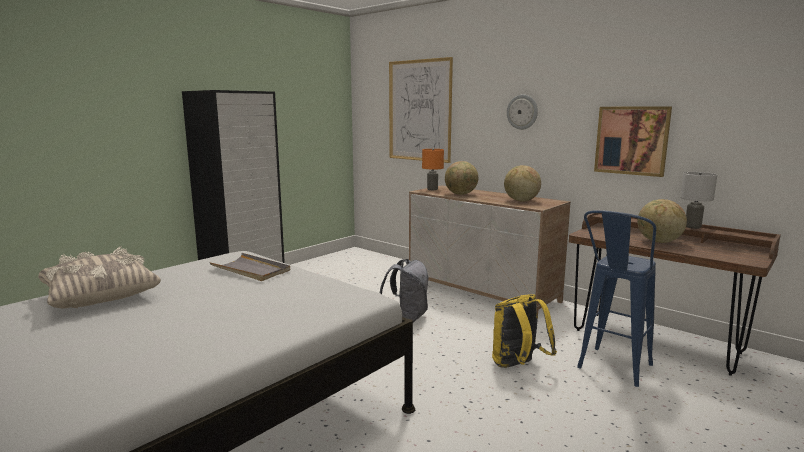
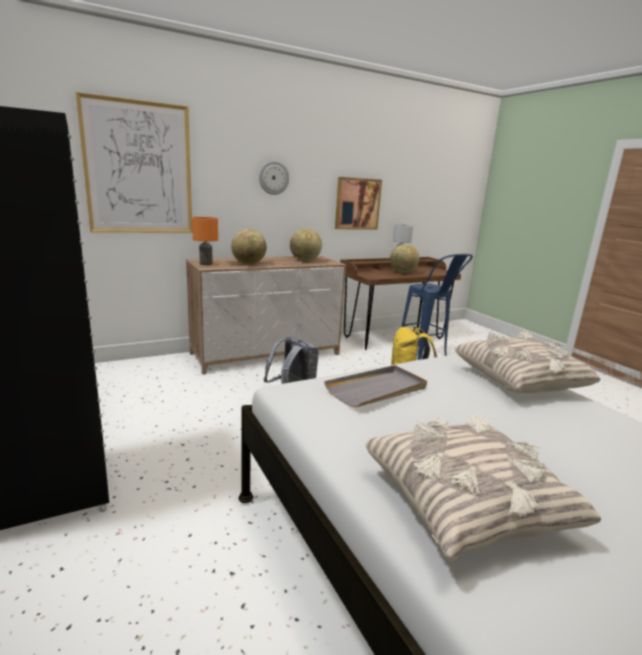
camera: 70 degrees left, 5 degrees up
(300, 311) = (519, 382): none -> beige pillow

